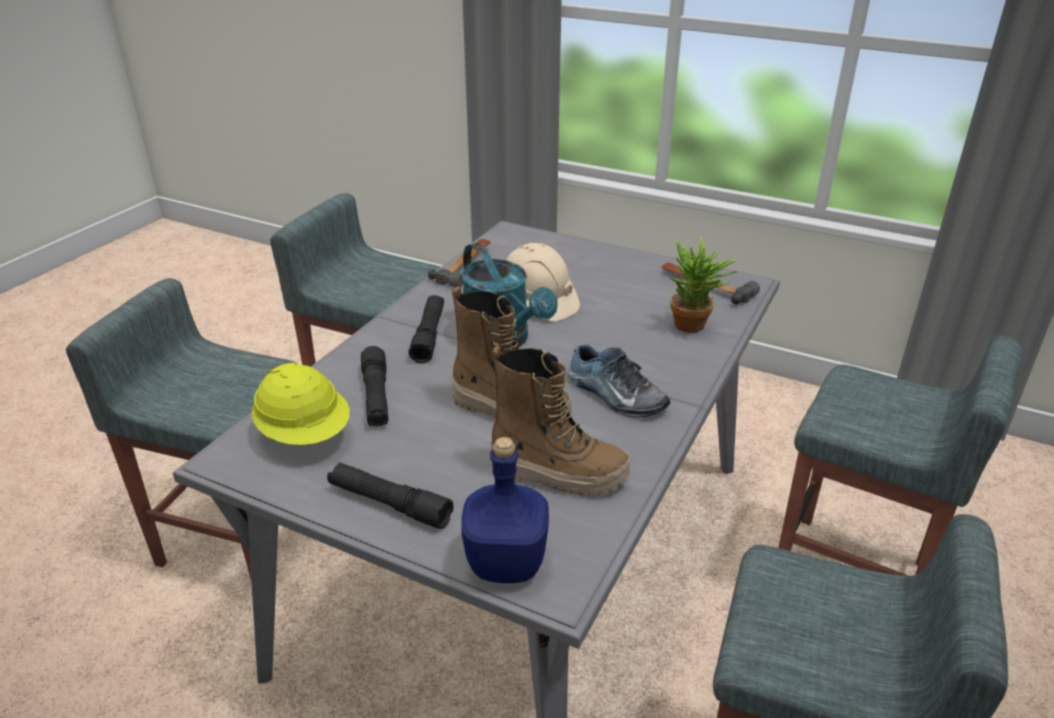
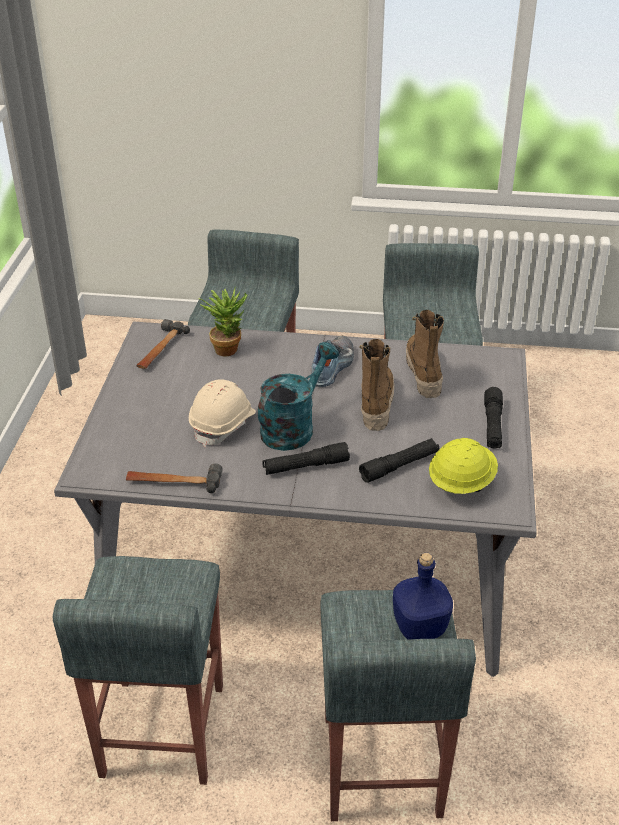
camera: 110 degrees left, 5 degrees up
(508, 563) = (501, 375): blue bottle -> blue bottle (419, 627)

